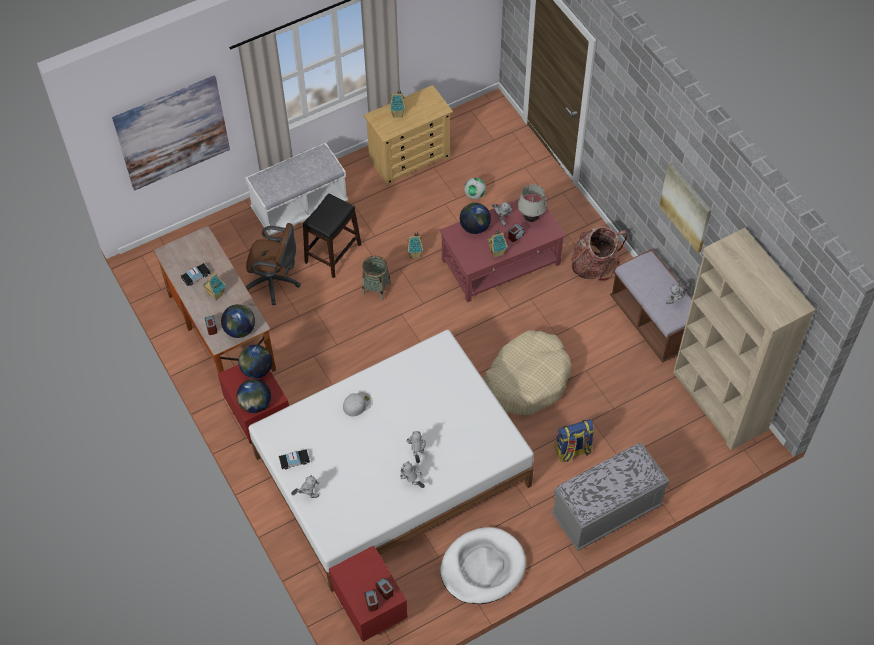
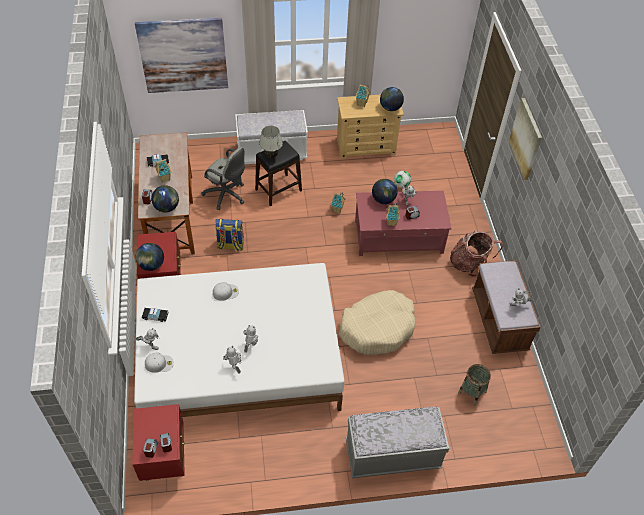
camera: 20 degrees right, 5 degrees down
(257, 370) = (167, 241): globe -> globe (390, 108)
(274, 283) = (227, 195): brown office chair -> grey office chair
(329, 510) = (159, 363): none -> white cap
(376, 288) = (296, 223): basket -> basket (472, 392)
(482, 567) = (269, 460): white dog bed -> none
(531, 218) = (429, 207): white table lamp -> white table lamp (271, 156)
(572, 451) = (387, 396): backpack -> backpack (230, 245)
(686, 207) = (549, 225): picture -> picture (526, 139)
(719, 401) = (528, 402): beige bookcase -> none

